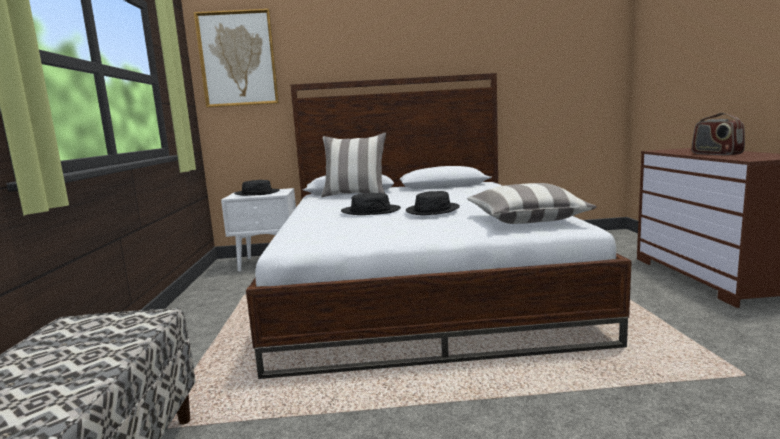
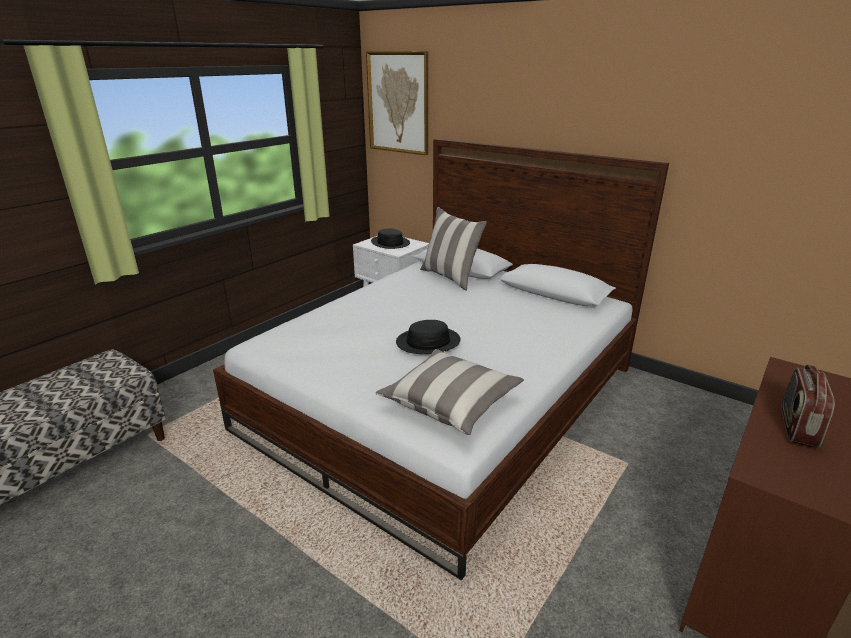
camera: 40 degrees right, 15 degrees up
(370, 211) = (390, 318): black hat -> none

